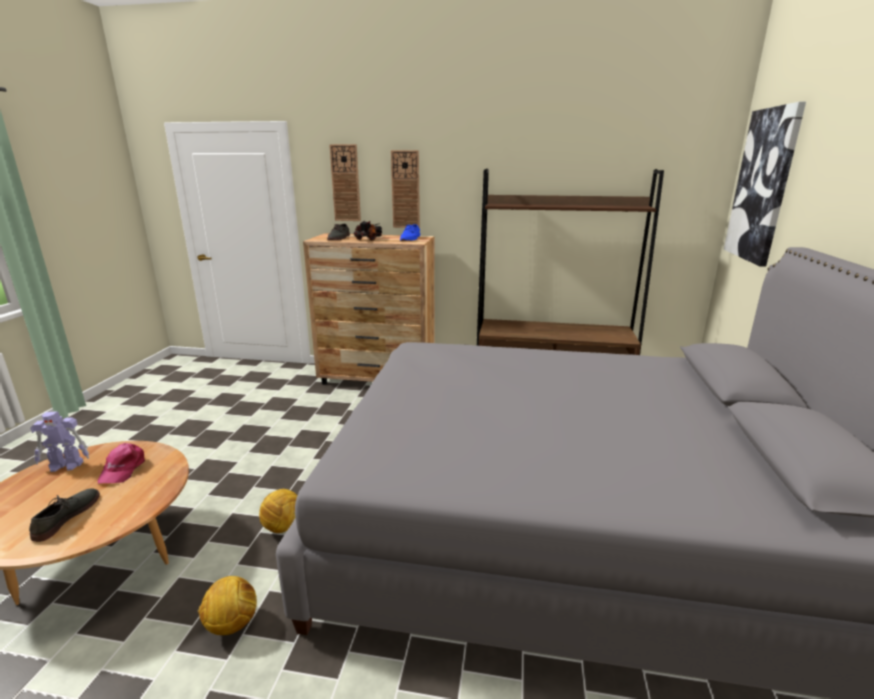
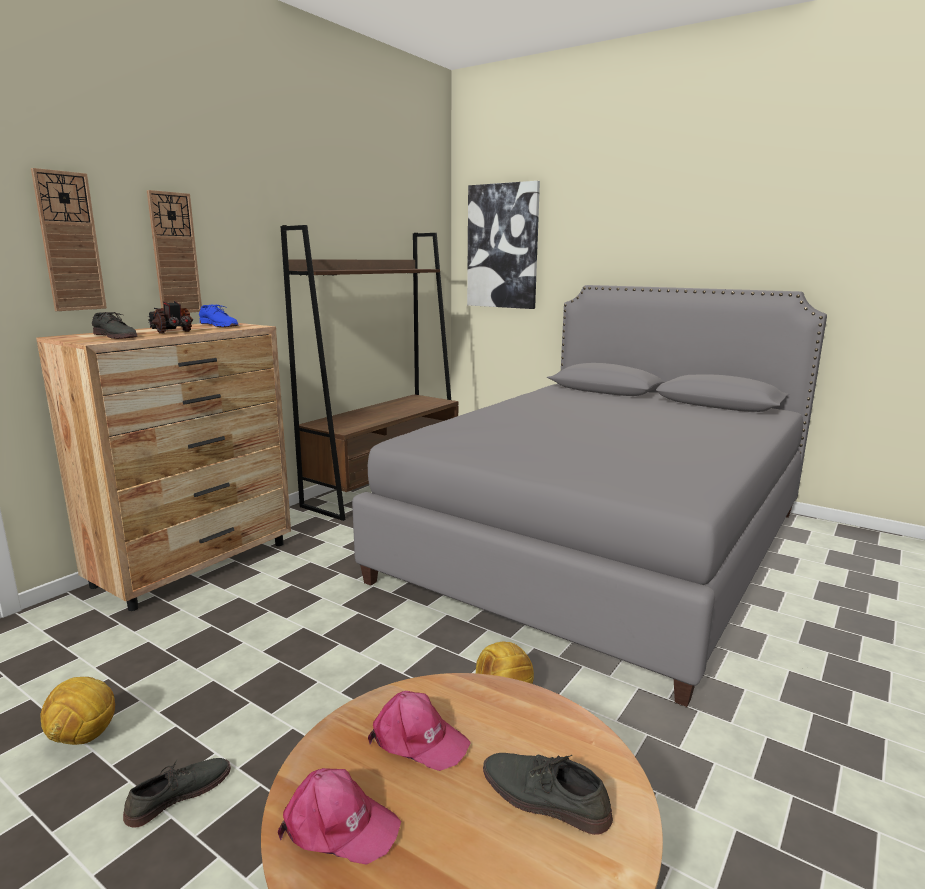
camera: 65 degrees left, 5 degrees down
(67, 465) = (338, 826): toy robot -> pink cap
(188, 451) = (179, 794): none -> grey shoe
(232, 625) = (663, 755): football -> football (84, 737)

